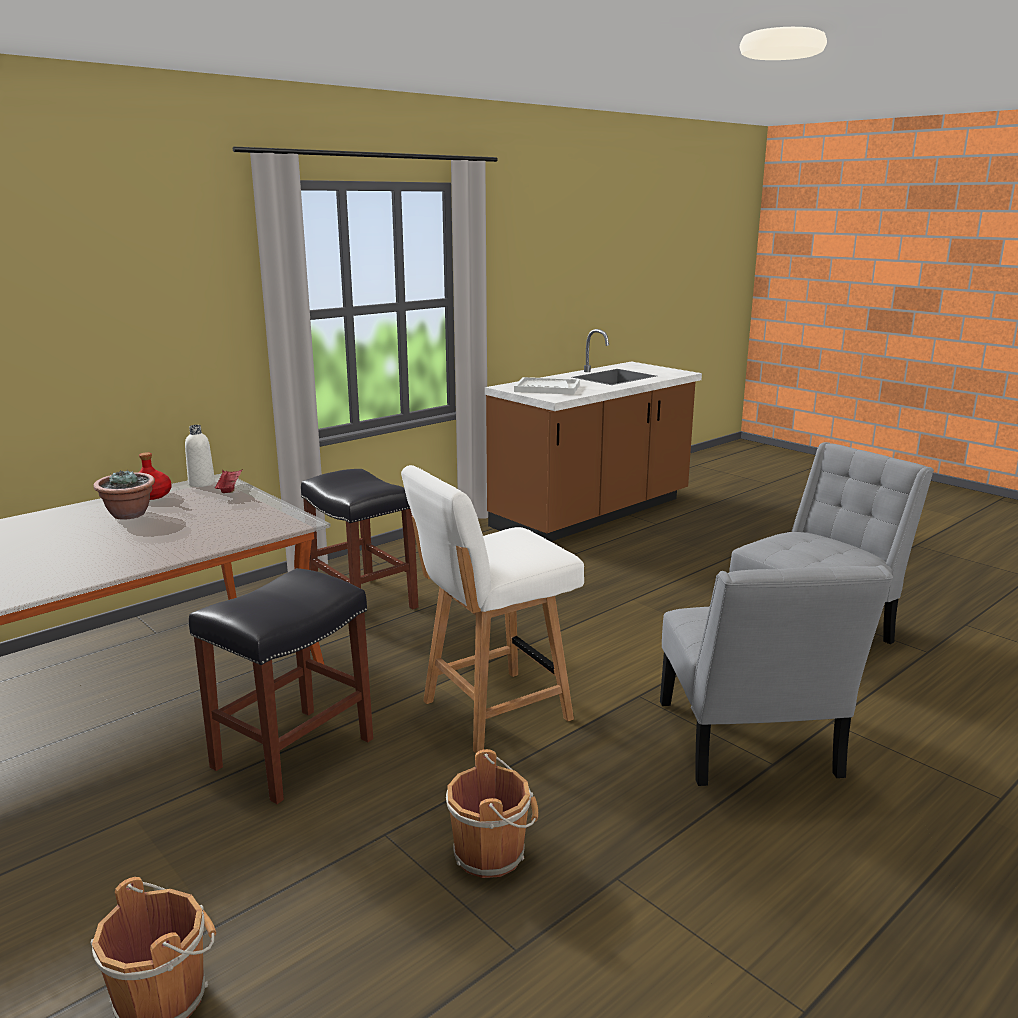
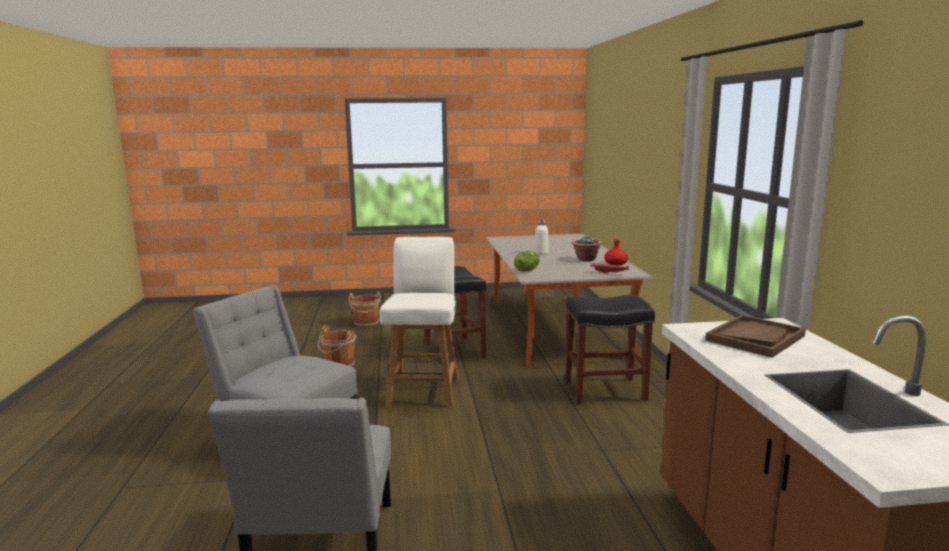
camera: 125 degrees right, 5 degrees down
(201, 483) = (630, 270): white bottle -> white bottle (541, 253)
(249, 533) = (527, 270): none -> lettuce
(547, 388) = (755, 338): white tray -> brown tray

